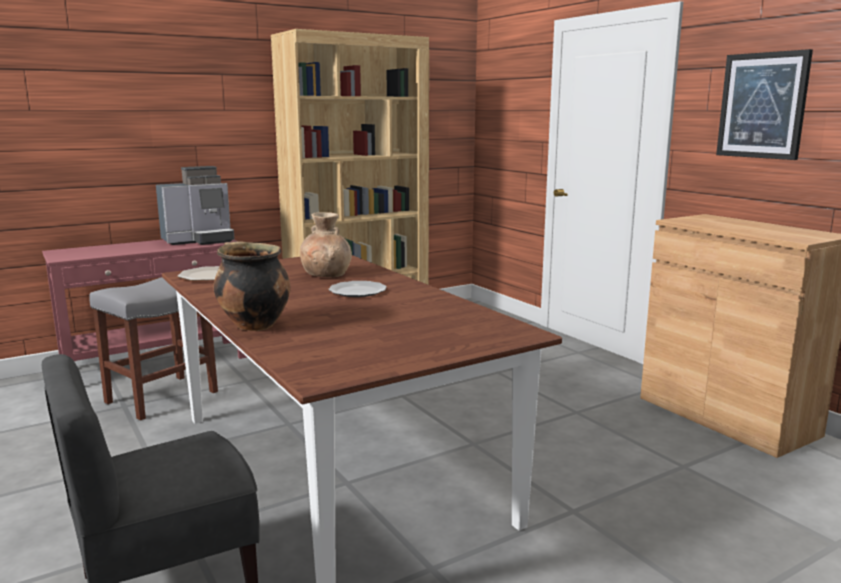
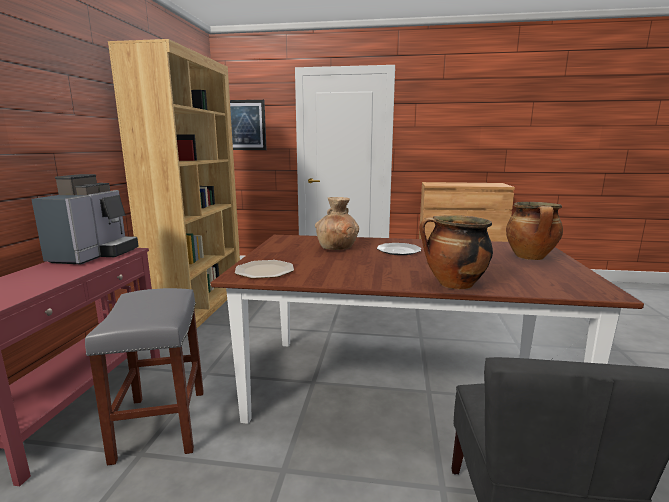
camera: 50 degrees left, 0 degrees up
(438, 337) = (531, 257): none -> cooking pot
(762, 105) = (449, 123): picture -> picture (245, 125)

